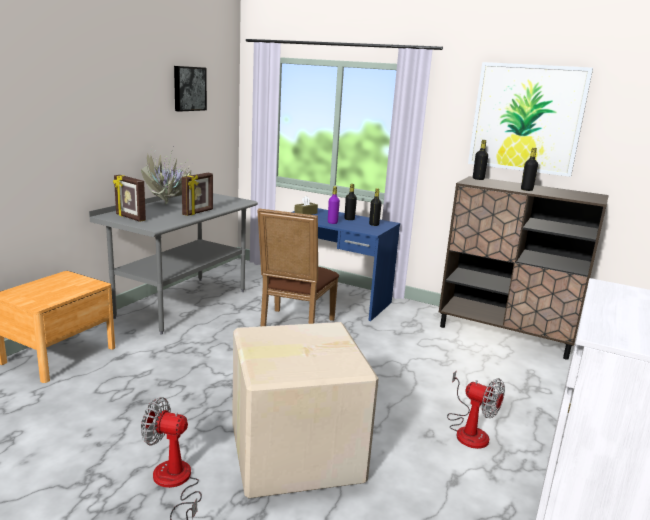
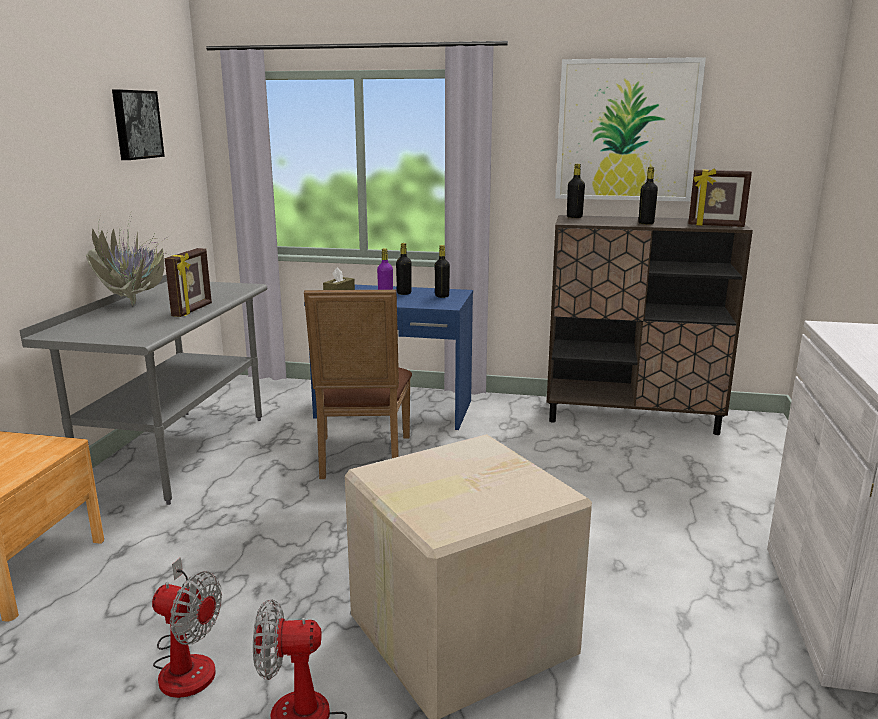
camera: 15 degrees left, 0 degrees up
(130, 218) = (91, 331): picture frame -> picture frame (716, 226)
(469, 430) = (662, 550): fan -> fan (187, 662)

